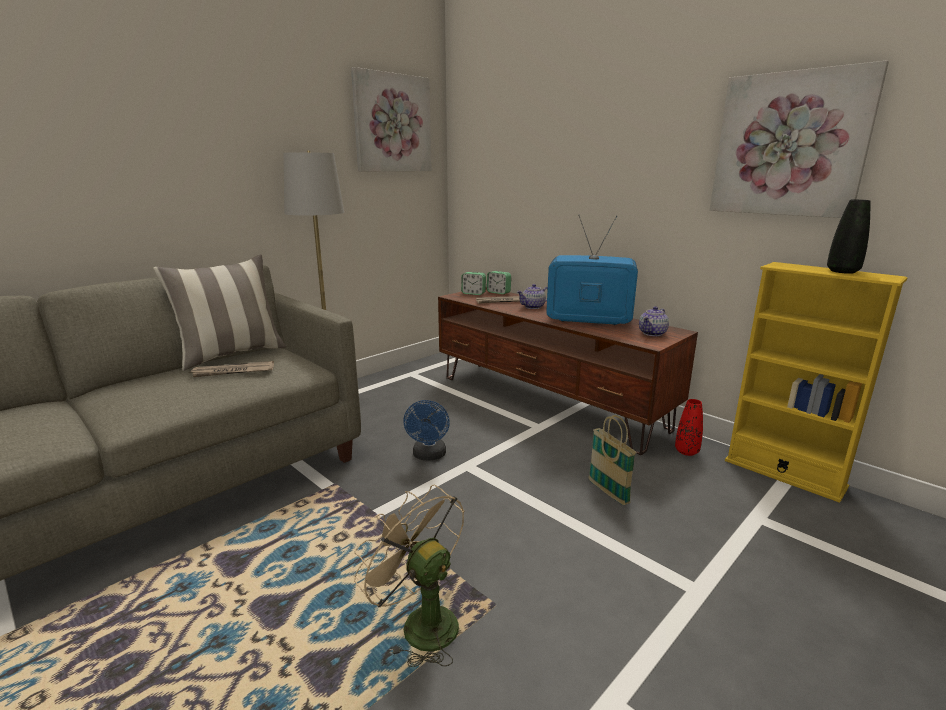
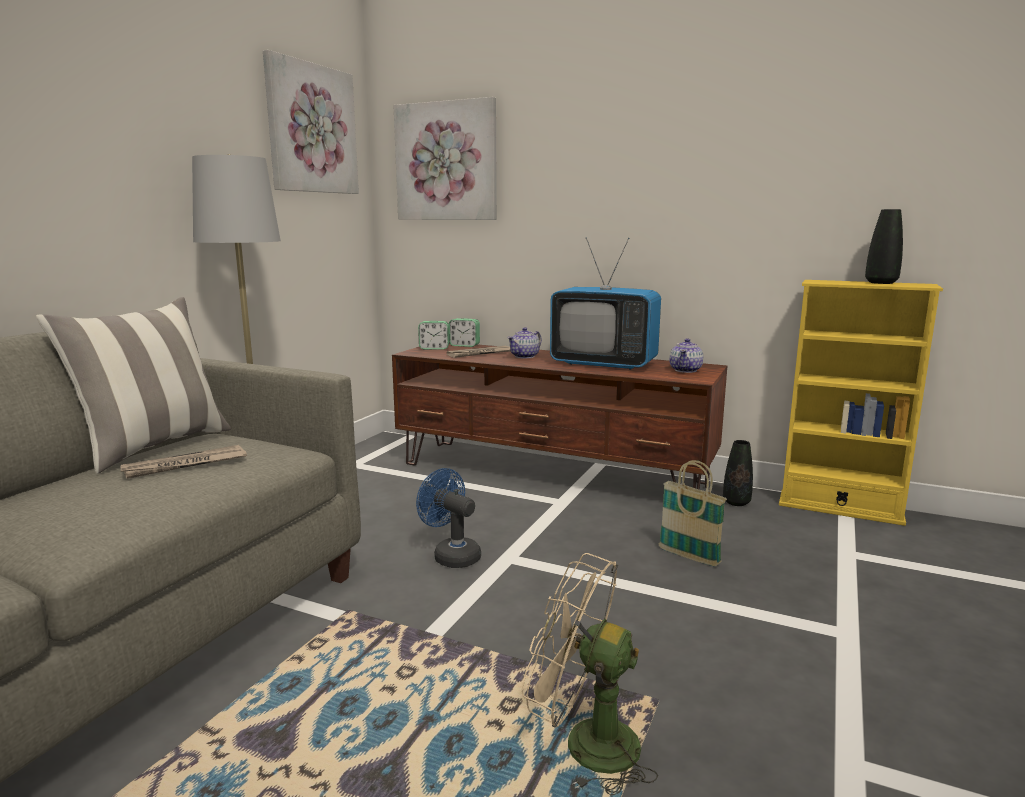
camera: 20 degrees left, 5 degrees down
(429, 456) = (451, 555): blue fan -> blue fan turned 150 degrees clockwise
(588, 320) = (603, 364): television -> television turned 150 degrees counterclockwise
(686, 451) = (736, 502): red vase -> black vase
(789, 145) = (810, 157): picture -> picture (447, 162)

